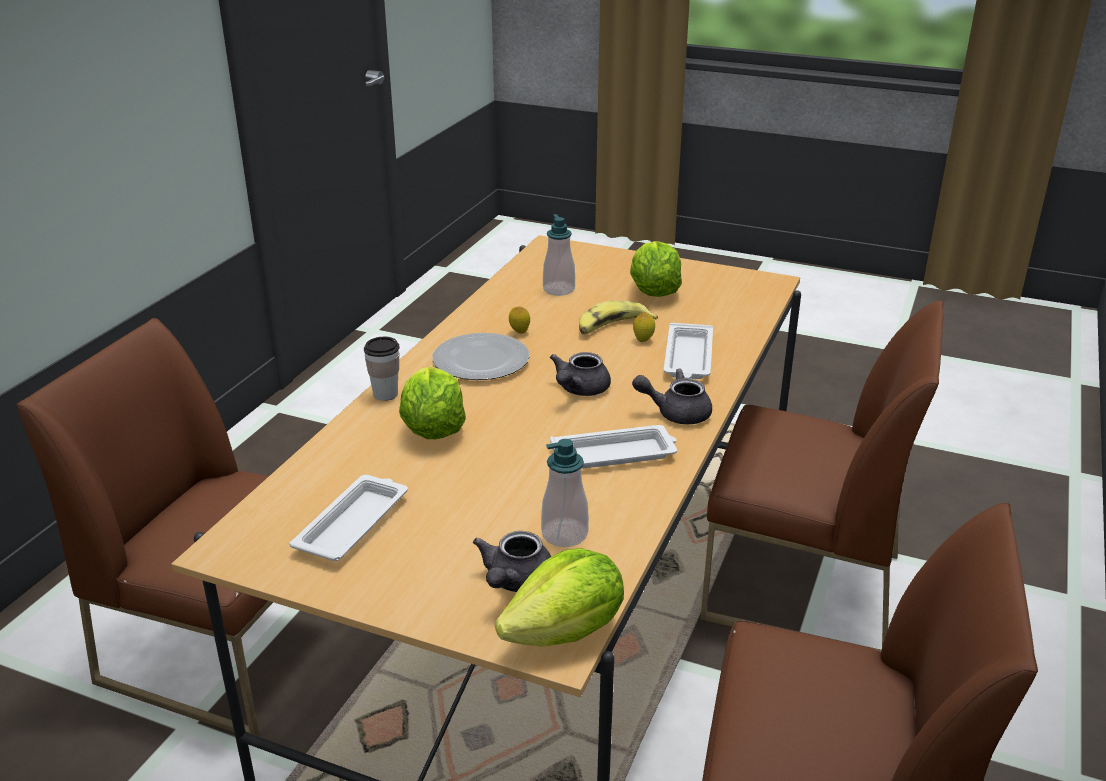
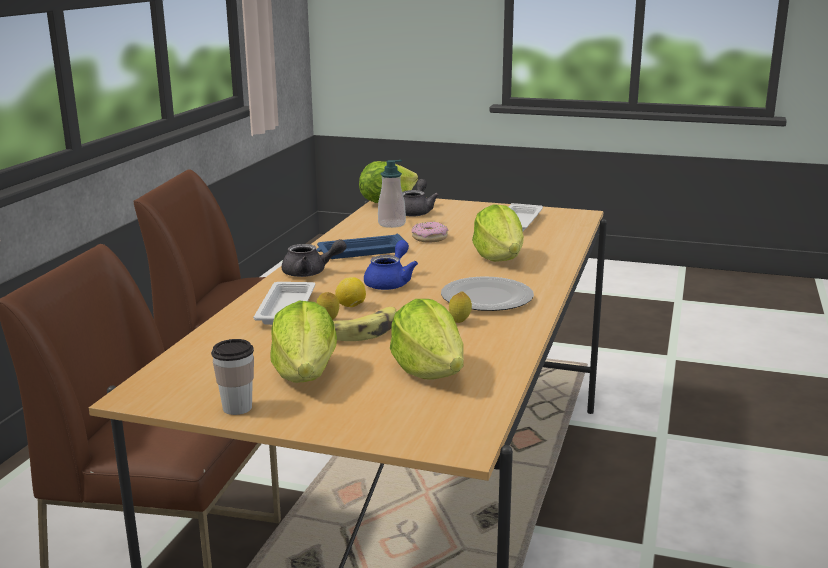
camera: 175 degrees right, 10 degrees down
(231, 649) = (677, 476): brown chair -> none
(385, 394) = (553, 274): cup -> cup (237, 408)
(511, 485) = (429, 238): none -> donut
(559, 290) = (429, 371): soap dispenser -> lettuce
(579, 390) = (390, 282): grey teapot -> blue teapot
(615, 454) = (360, 252): white tray -> blue tray
(622, 356) = (351, 306): none -> lemon

